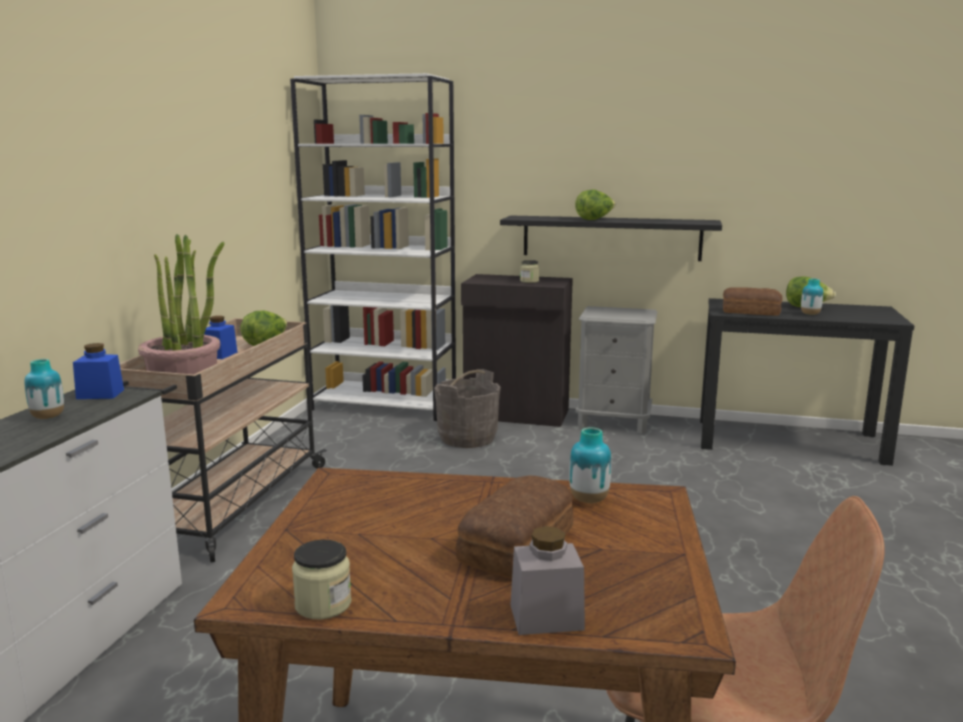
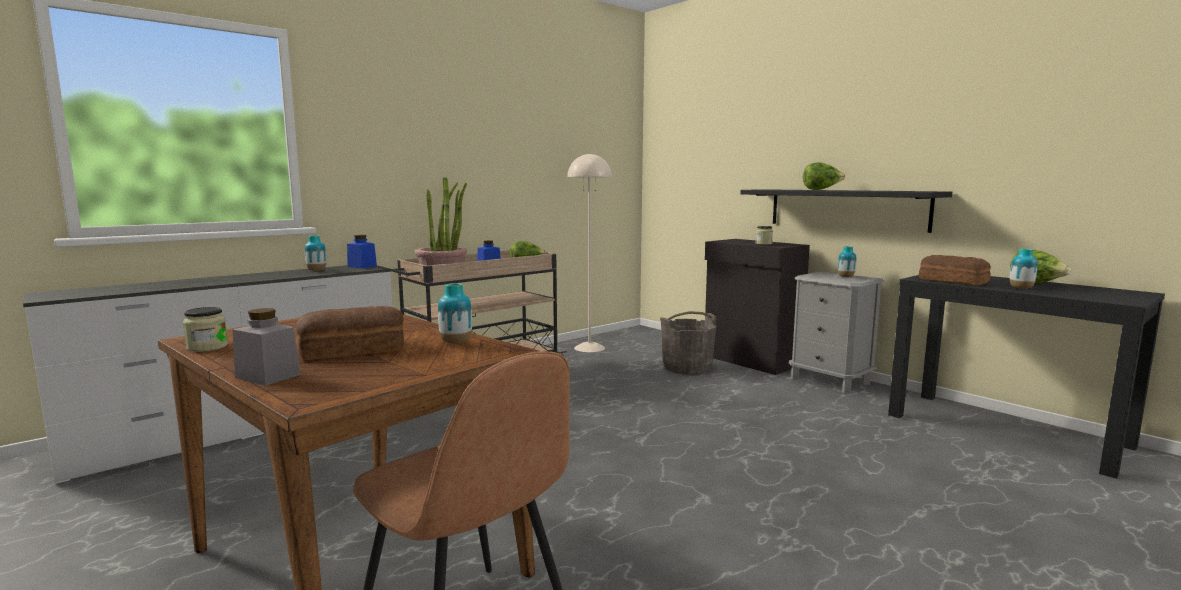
camera: 35 degrees right, 5 degrees down
(321, 436) = (589, 348): none -> beige floor lamp
(385, 404) = (660, 338): white bookcase -> none
(625, 312) = (846, 277): none -> vase

